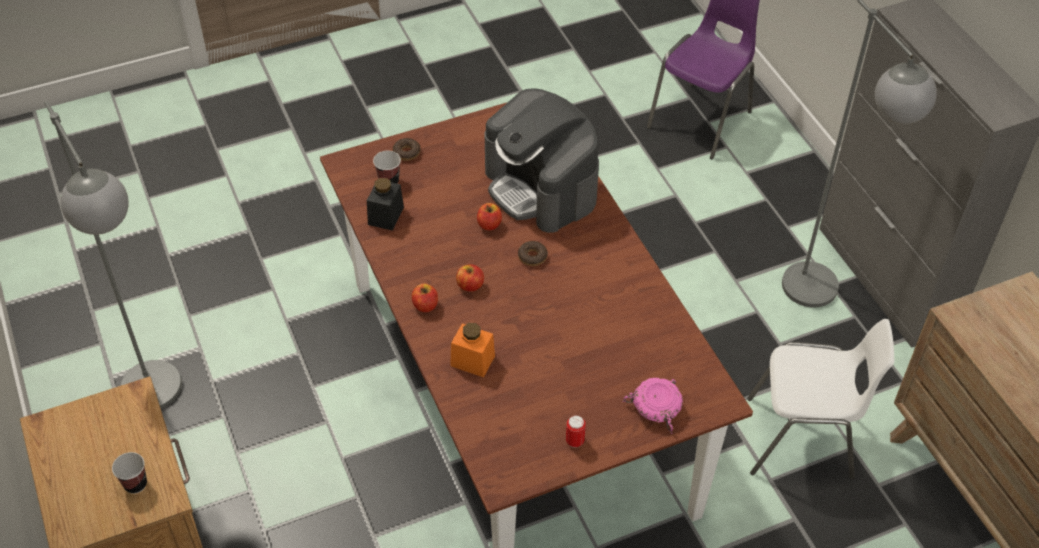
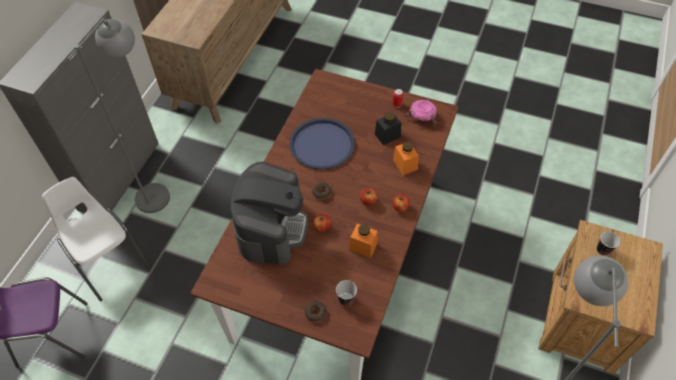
camera: 135 degrees left, 5 degrees up
(386, 216) = (370, 276): black jar -> black jar (387, 135)
(423, 237) = (363, 246): none -> orange jar
(602, 310) = (322, 144): none -> blue tray
(655, 408) = (350, 94): pink bowl -> pink bowl (422, 117)
(803, 440) = (250, 146): white chair -> white chair (109, 262)

